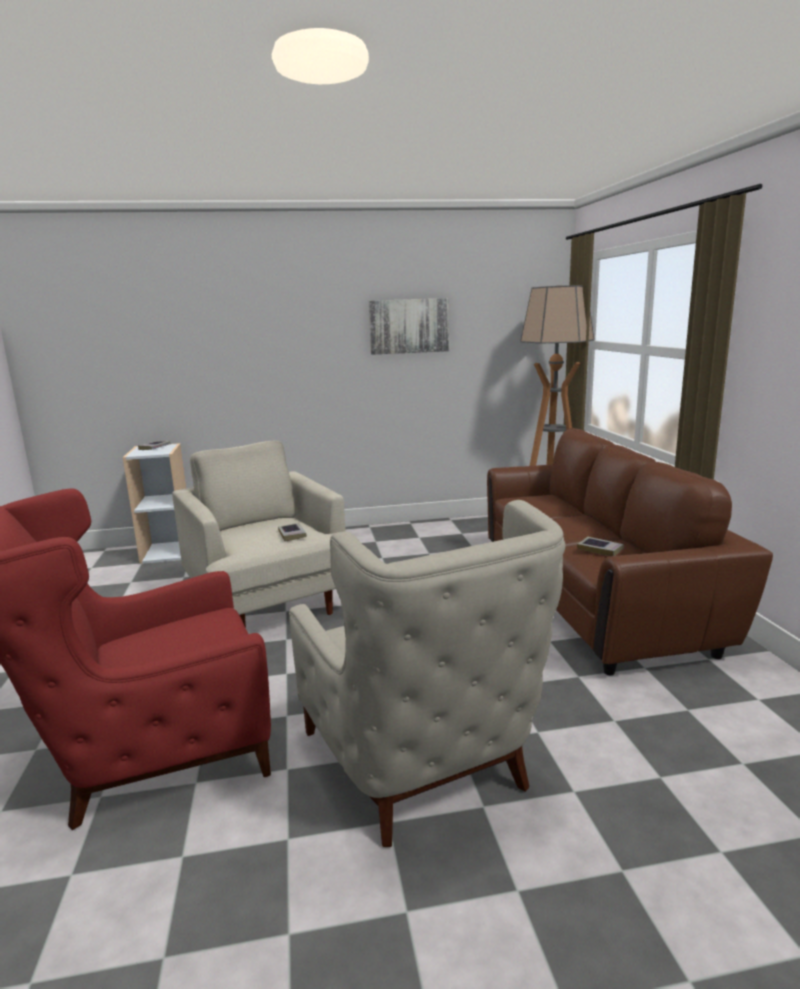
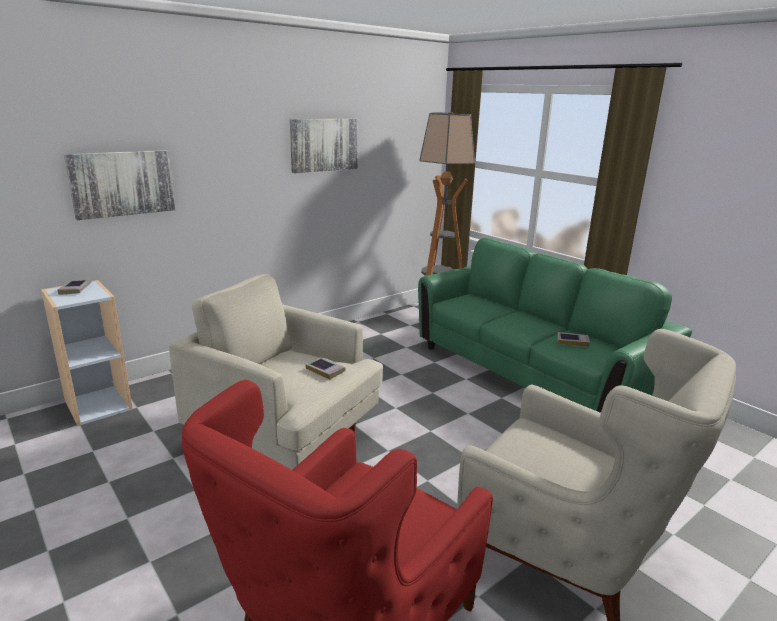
camera: 30 degrees left, 5 degrees up
(204, 360) = (122, 183): none -> picture
(593, 595) = (531, 373): brown sofa -> green sofa

